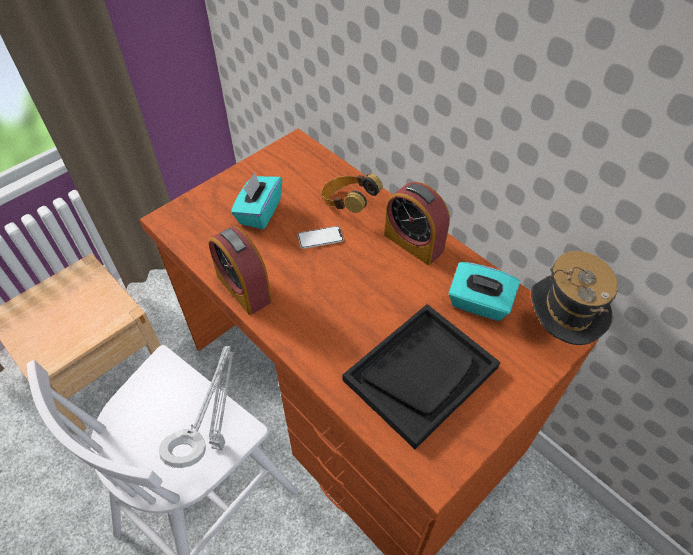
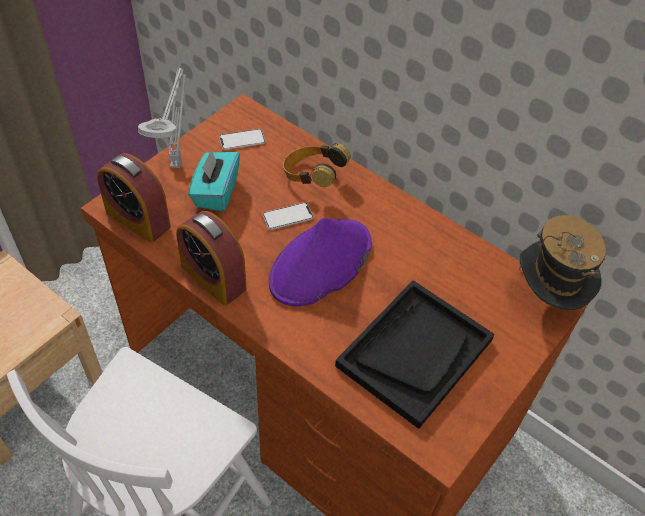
camera: 10 degrees left, 0 degrees up
(220, 441) = (207, 443): grey table lamp -> grey table lamp (177, 163)
(290, 168) = (242, 140): none -> phone
(343, 282) = (320, 263): none -> purple hat
(413, 243) = (388, 216): alarm clock -> alarm clock (138, 219)
(478, 304) = (464, 276): turquoise tissue box -> none

